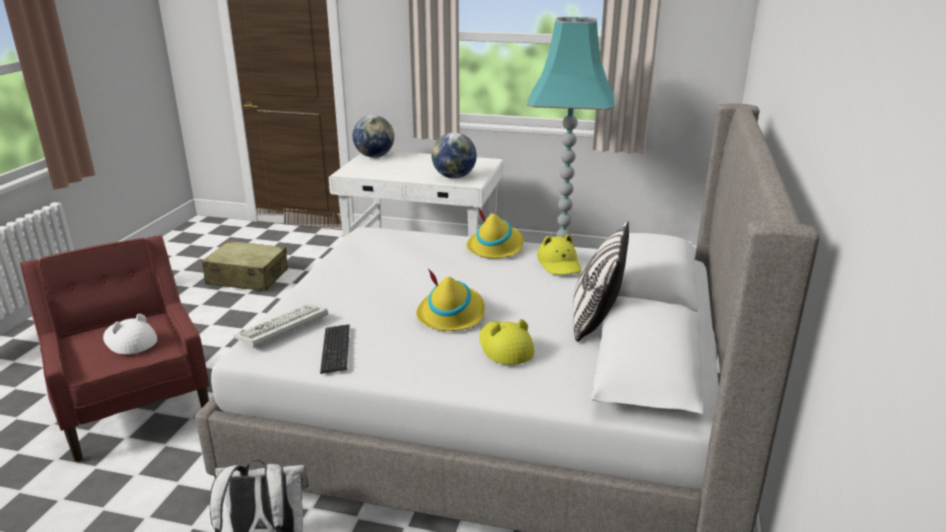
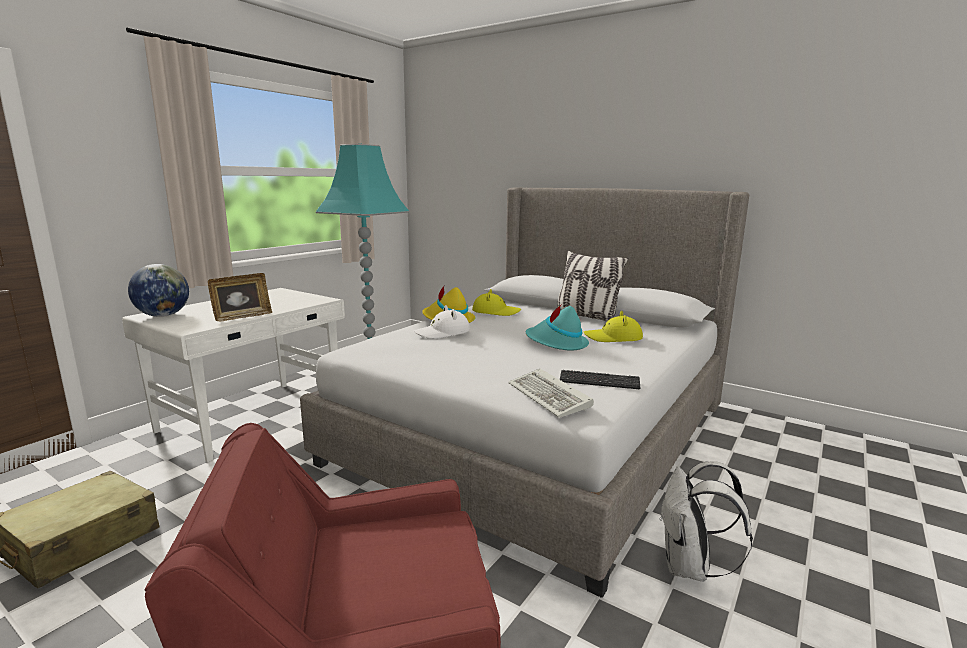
camera: 70 degrees left, 10 degrees down
(129, 341) = (394, 558): white hat -> white hat (442, 333)
(389, 175) = (242, 317): none -> picture frame
(451, 314) = (556, 343): yellow hat -> turquoise hat
(454, 177) = (298, 301): globe -> none

